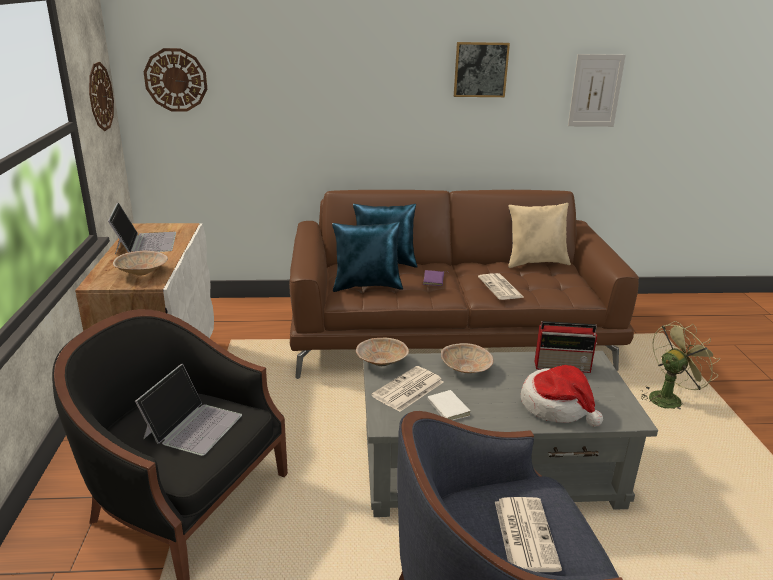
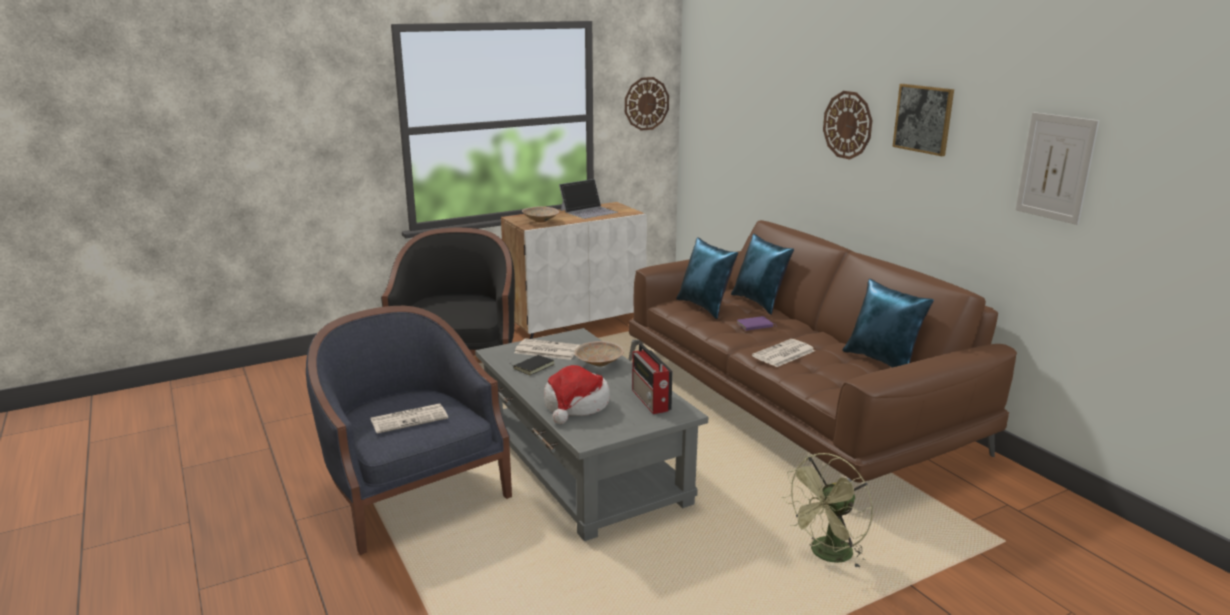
camera: 65 degrees right, 5 degrees down
(176, 80) = (708, 98): wall clock -> wall clock (848, 125)
(193, 425) = (456, 309): laptop -> none
(381, 362) = (577, 335): beige bowl -> none
(447, 408) = (533, 366): white book -> black book
(536, 262) = (883, 361): beige pillow -> blue pillow
(668, 398) = (827, 556): green fan -> green fan turned 105 degrees clockwise

